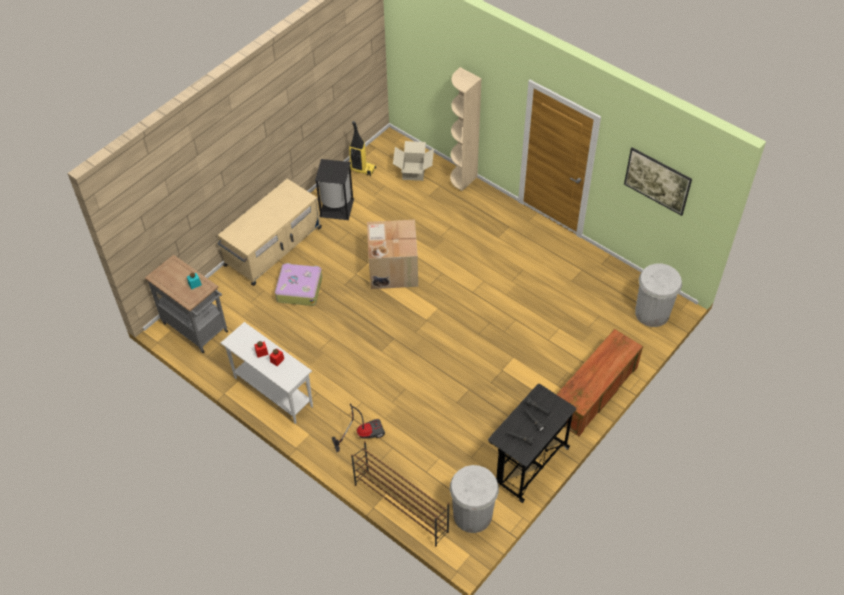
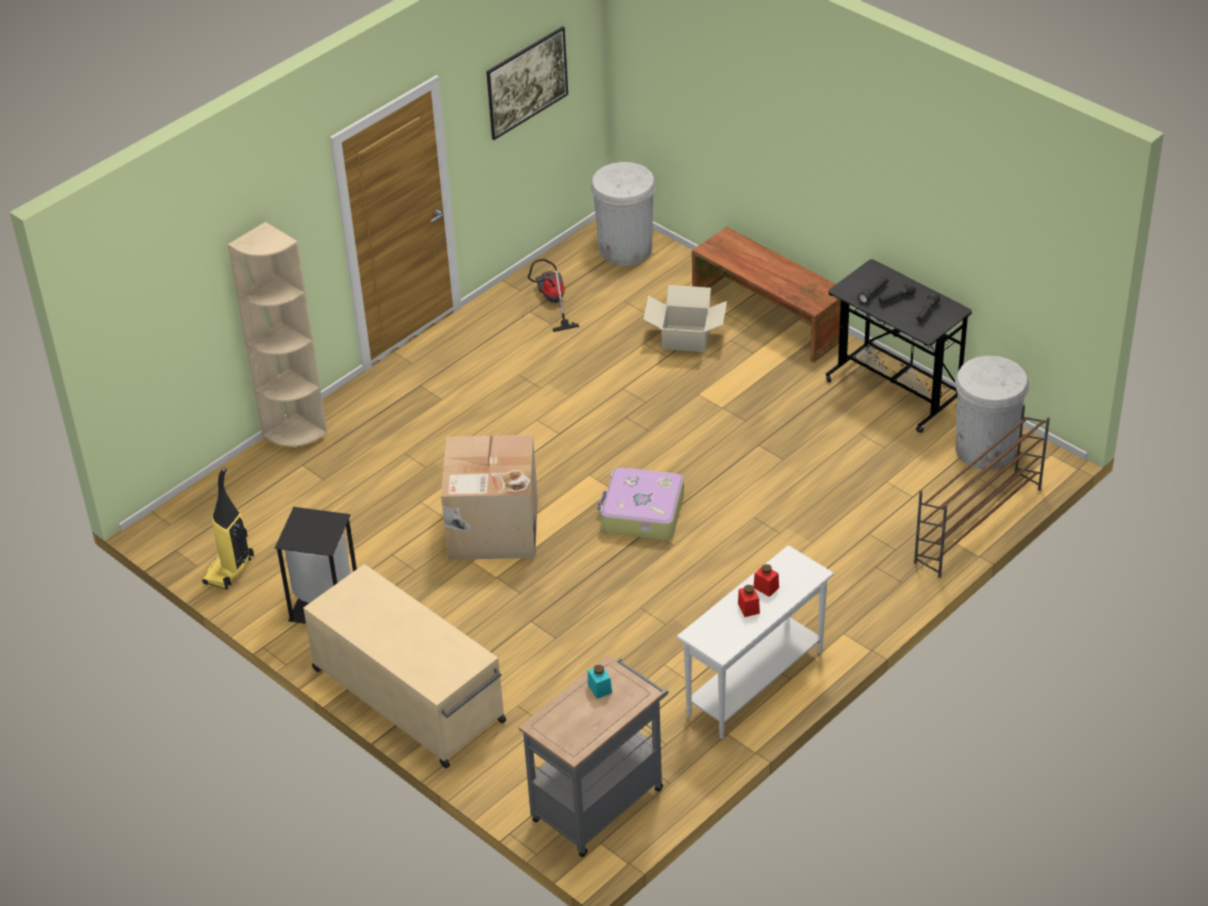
camera: 85 degrees left, 10 degrees down
(299, 288) = (521, 654): suitcase -> suitcase (641, 514)
(362, 434) = (843, 568): vacuum cleaner -> vacuum cleaner (552, 302)
(414, 171) = (255, 497): cardboard box -> cardboard box (685, 338)

